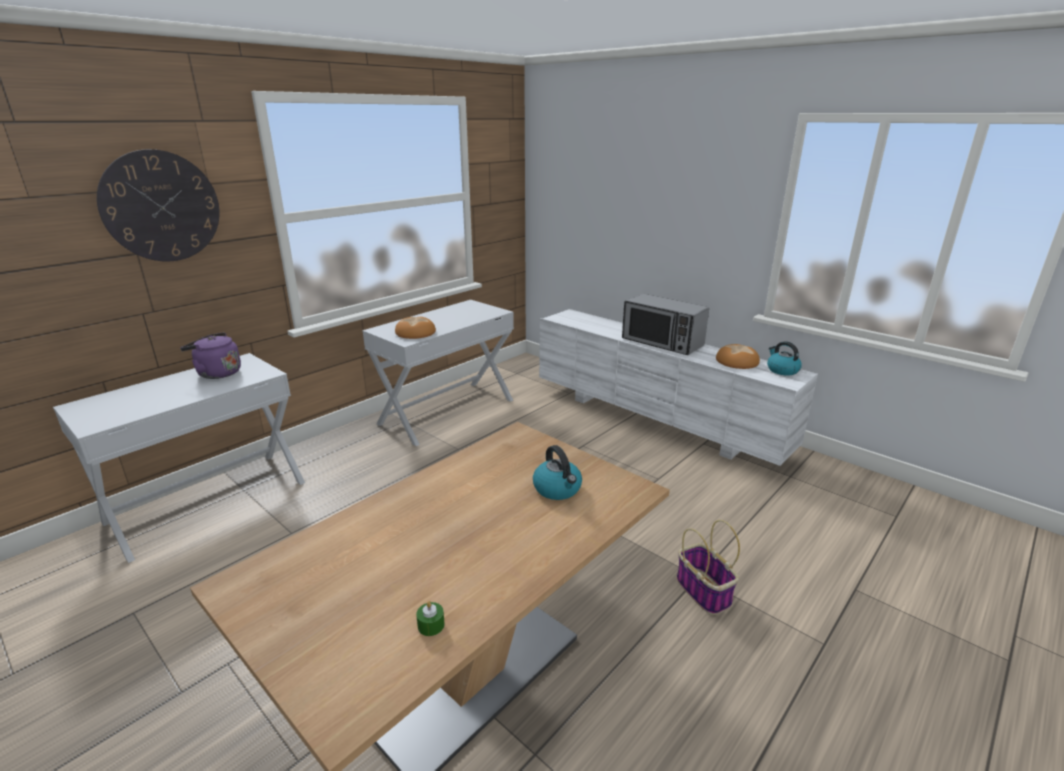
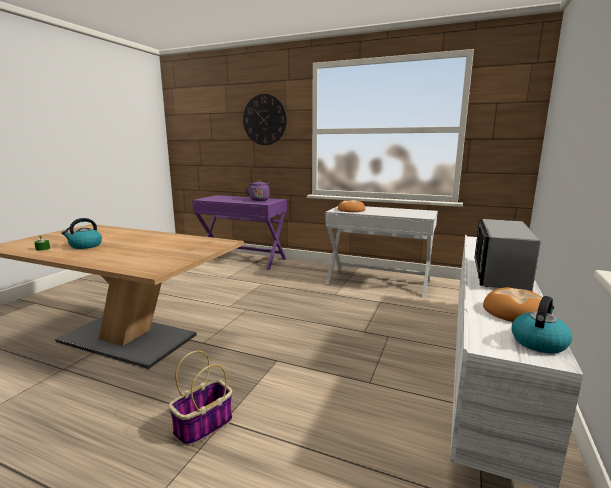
camera: 70 degrees right, 10 degrees down
(208, 501) = (242, 259): white console table -> purple console table
(558, 489) = (155, 255): kettle -> kettle (85, 246)

